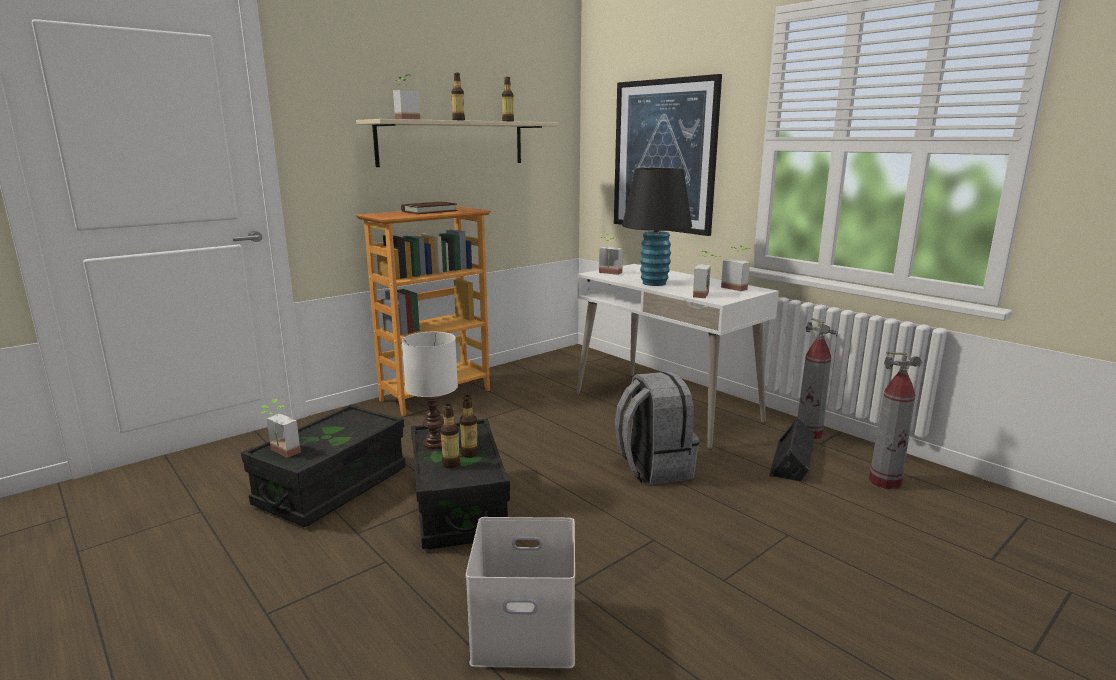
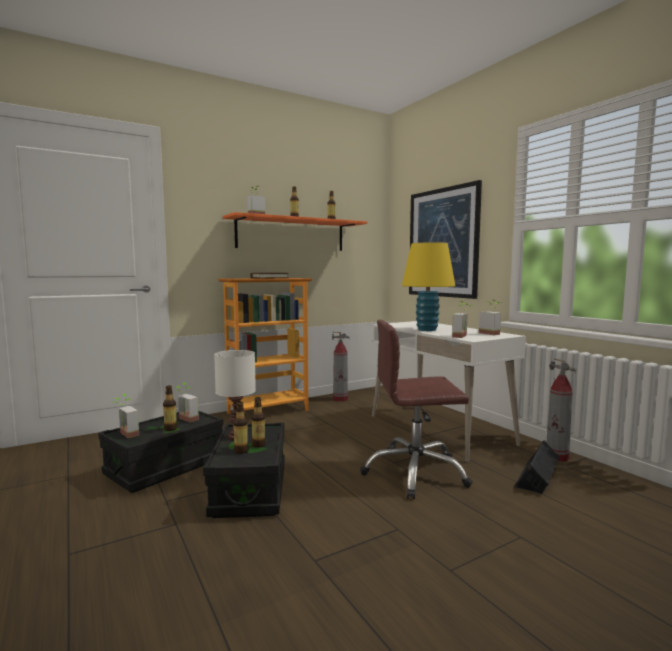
camera: 10 degrees right, 10 degrees down
(338, 439) = (170, 429): none -> bottle
(452, 143) = (291, 234): beige shelf -> orange shelf
(527, 628) = (262, 592): white storage box -> none
(608, 273) = (396, 324): potted plant -> potted plant (185, 420)
(653, 468) = (415, 473): grey backpack -> brown office chair
(654, 283) = (427, 330): black table lamp -> yellow table lamp
(885, 481) = (622, 500): fire extinguisher -> fire extinguisher (340, 399)

